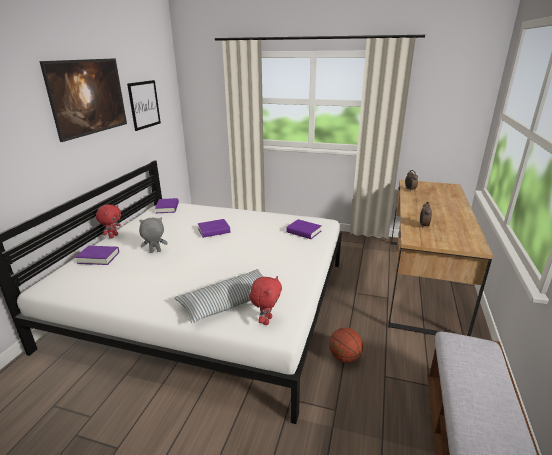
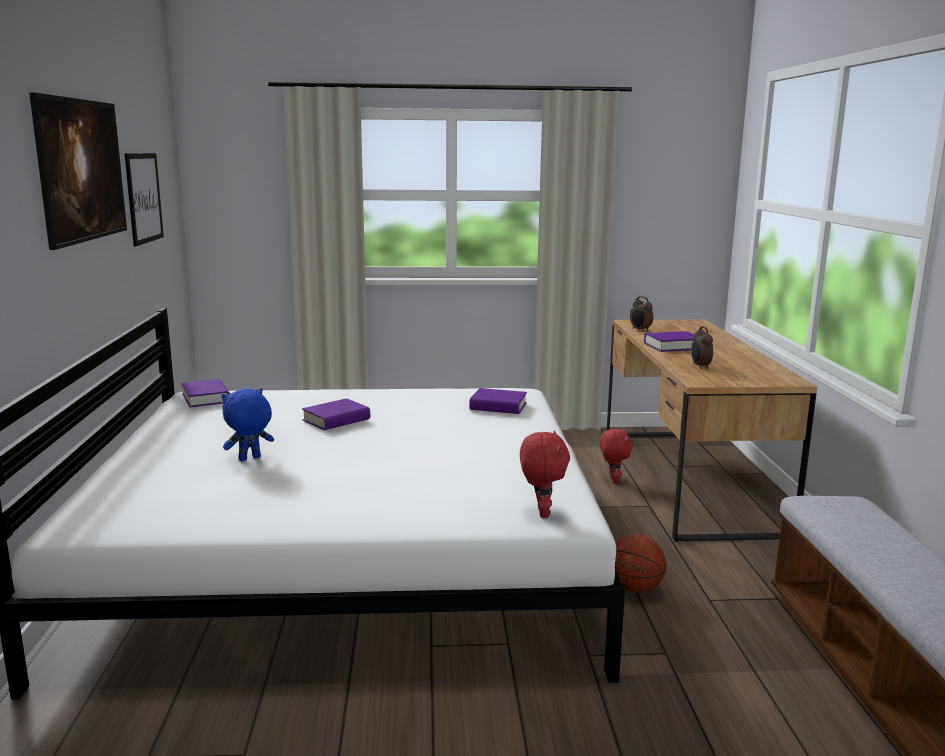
camera: 20 degrees left, 10 degrees down
(98, 258) = (140, 479): purple book -> purple book (673, 346)
(113, 236) = (133, 447): red plush toy -> red plush toy (613, 480)
(155, 252) = (249, 459): grey plush toy -> blue plush toy
(228, 302) = (458, 502): pillow -> none

